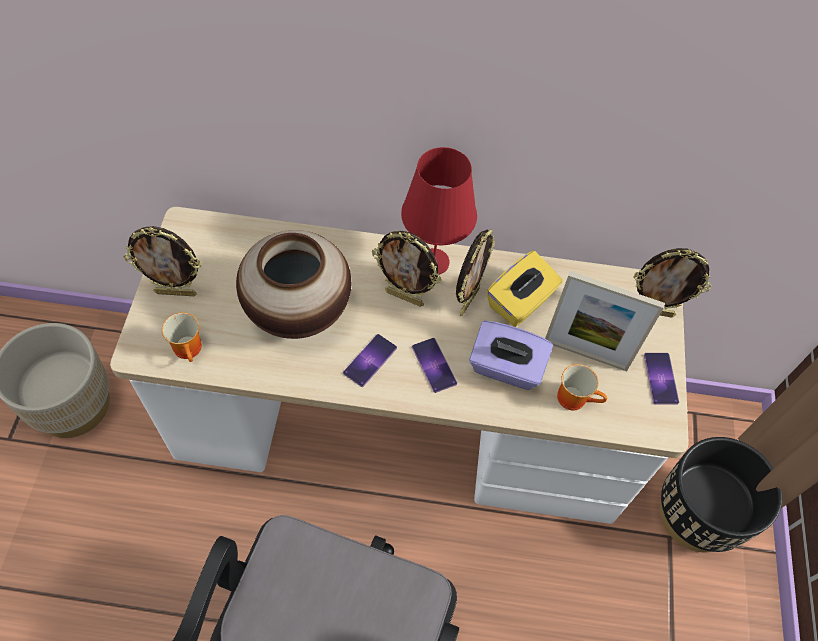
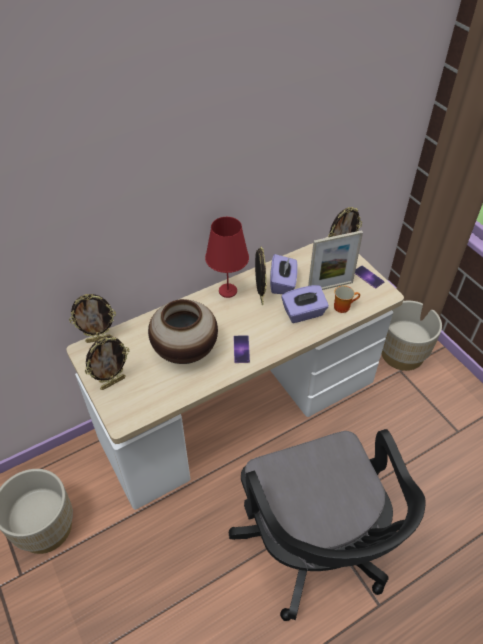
camera: 35 degrees left, 10 degrees down
(190, 349) = (148, 402): mug -> none
(405, 297) = (230, 313): picture frame -> picture frame (99, 339)
(434, 365) = (272, 332): phone -> none
(520, 302) = (283, 283): yellow tissue box -> purple tissue box
(696, 515) = (402, 354): black planter -> beige planter

